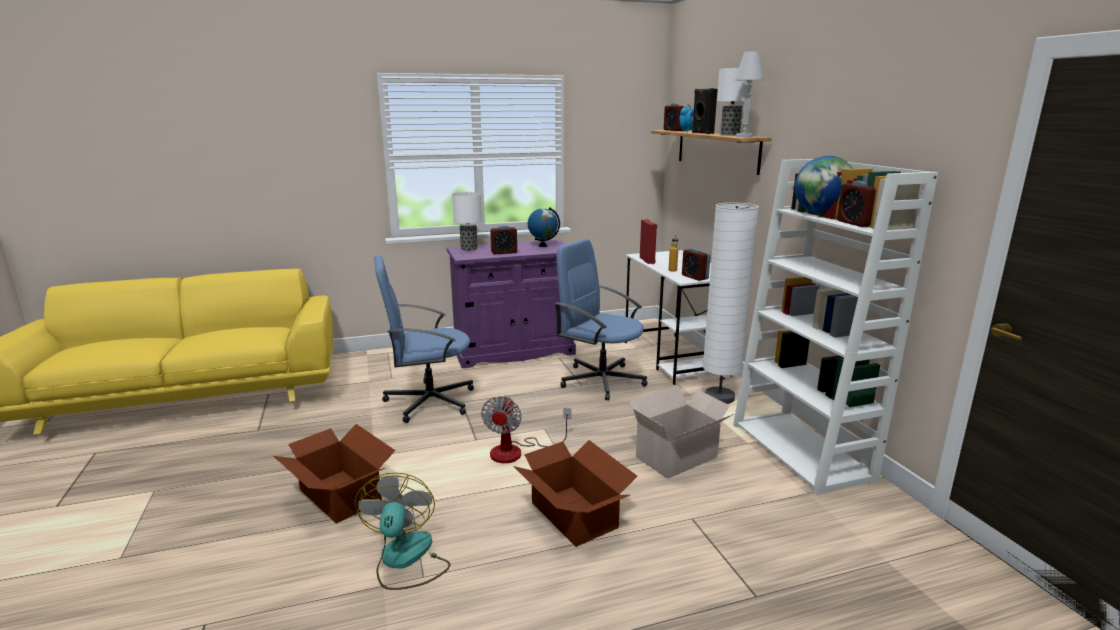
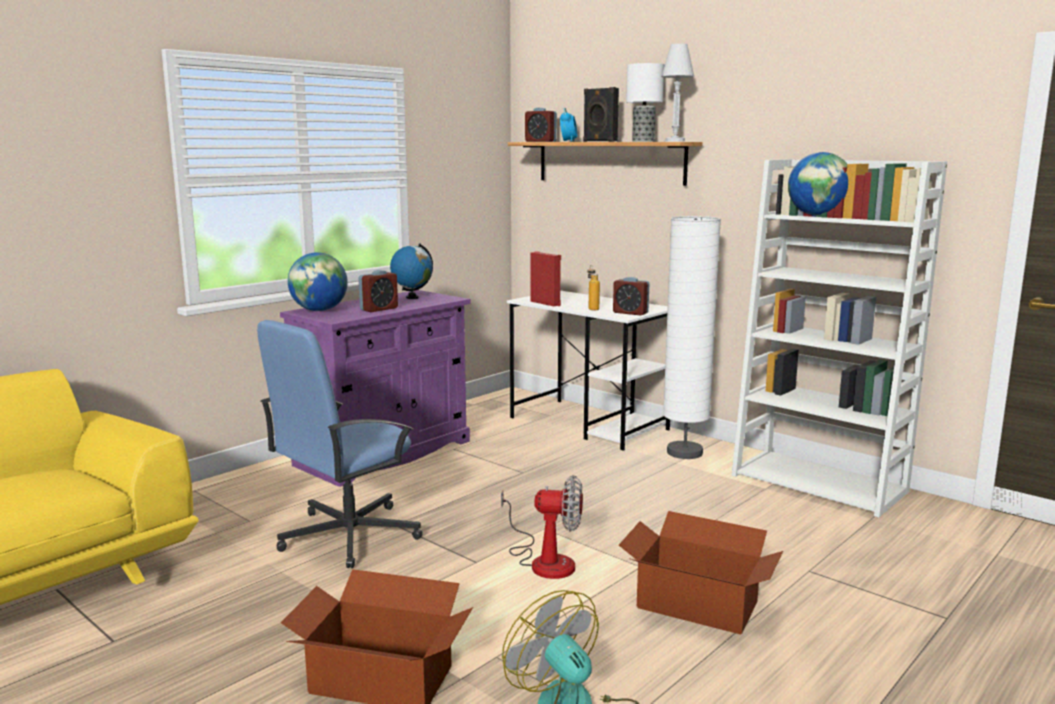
camera: 30 degrees left, 5 degrees down
(468, 249) = (319, 310): table lamp -> globe
(517, 451) = (544, 560): fan -> fan turned 60 degrees counterclockwise
(601, 380) = (538, 462): blue office chair -> none
(678, 457) = (721, 518): cardboard box -> none
(856, 223) = (873, 219): alarm clock -> none

